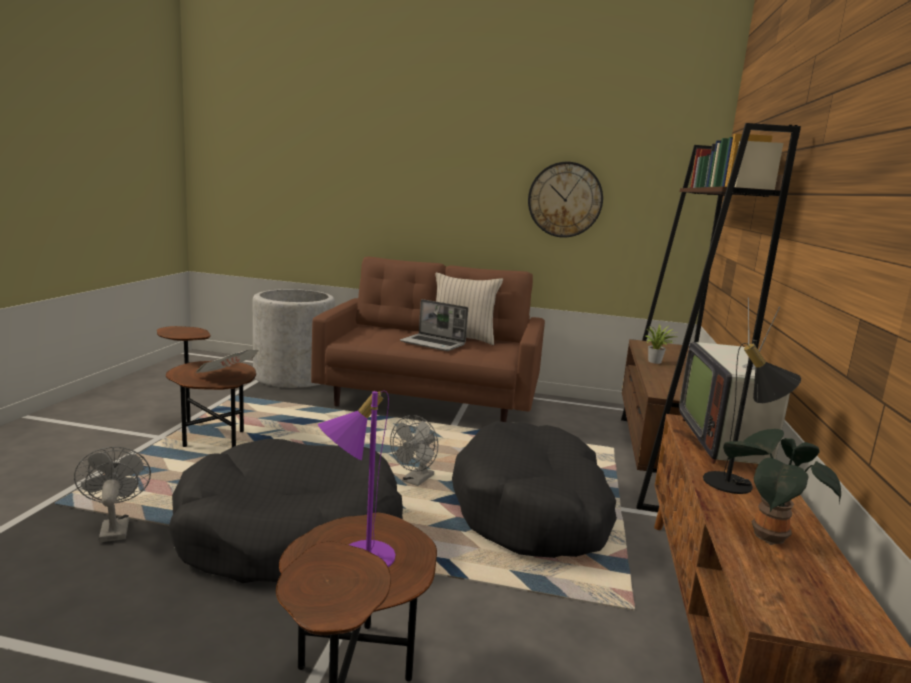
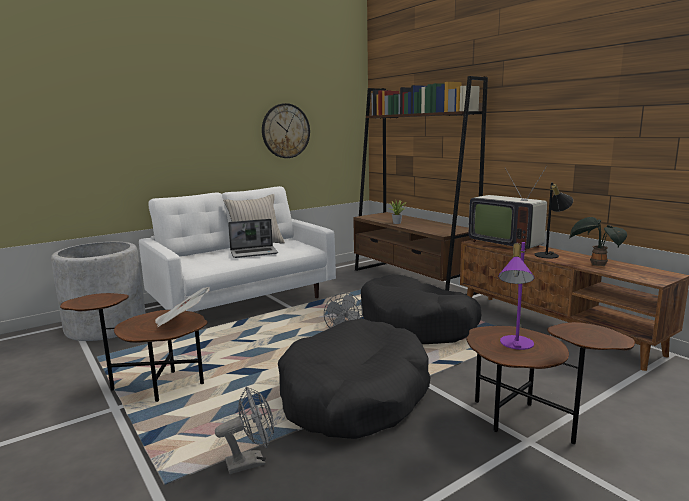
camera: 45 degrees left, 0 degrees up
(114, 528) = (251, 461): grey fan -> grey fan turned 135 degrees clockwise
(430, 401) = (244, 301): brown sofa -> white sofa

